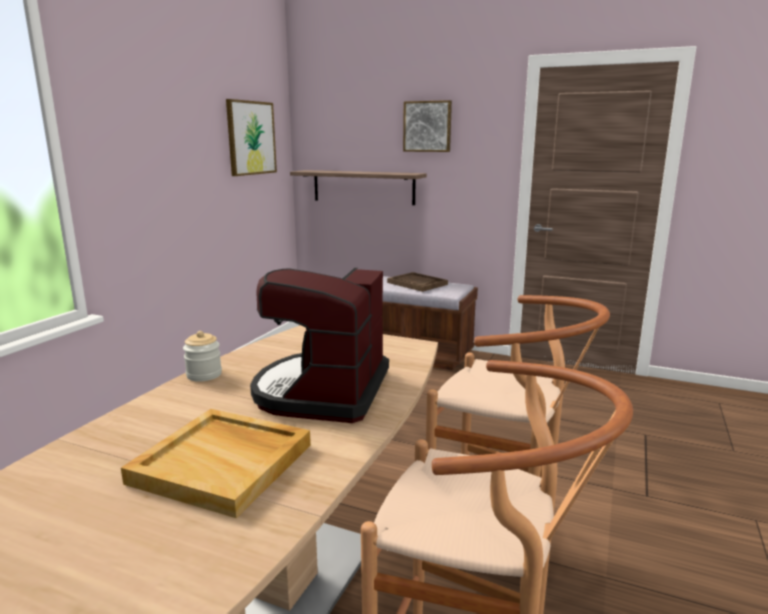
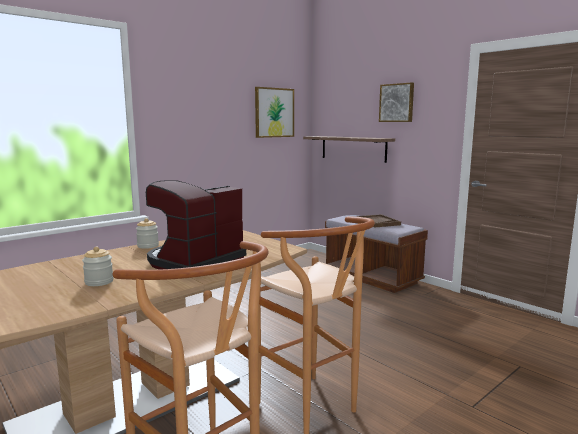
camera: 25 degrees right, 5 degrees down
(224, 463) = (99, 282): beige tray -> jar

